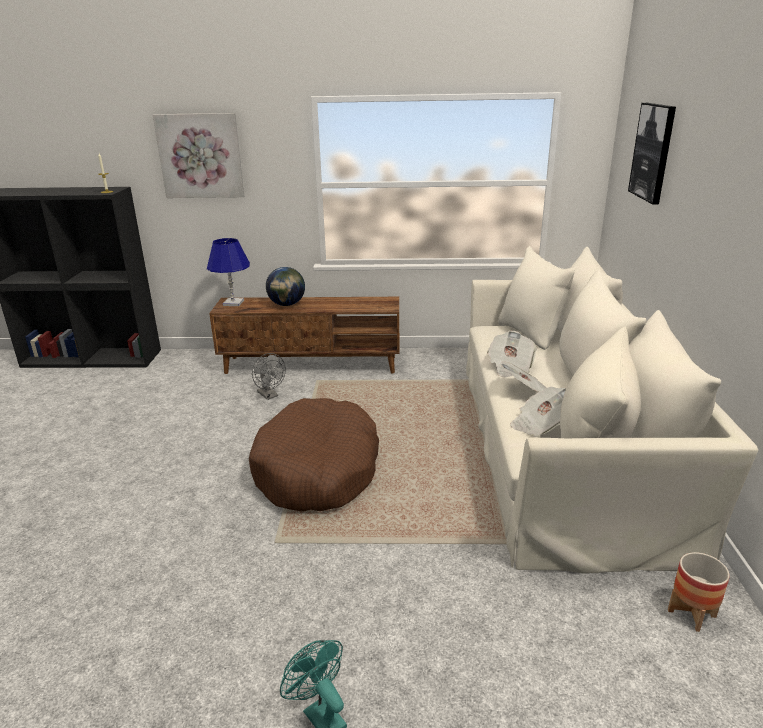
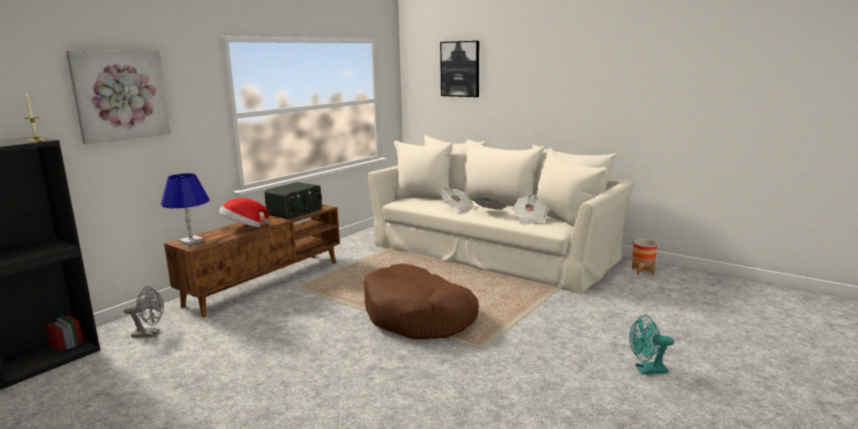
camera: 55 degrees left, 10 degrees down
(269, 395) = (283, 308): grey fan -> grey fan (150, 334)
(287, 304) = (244, 228): globe -> hat
(355, 304) = (295, 212): none -> radio

